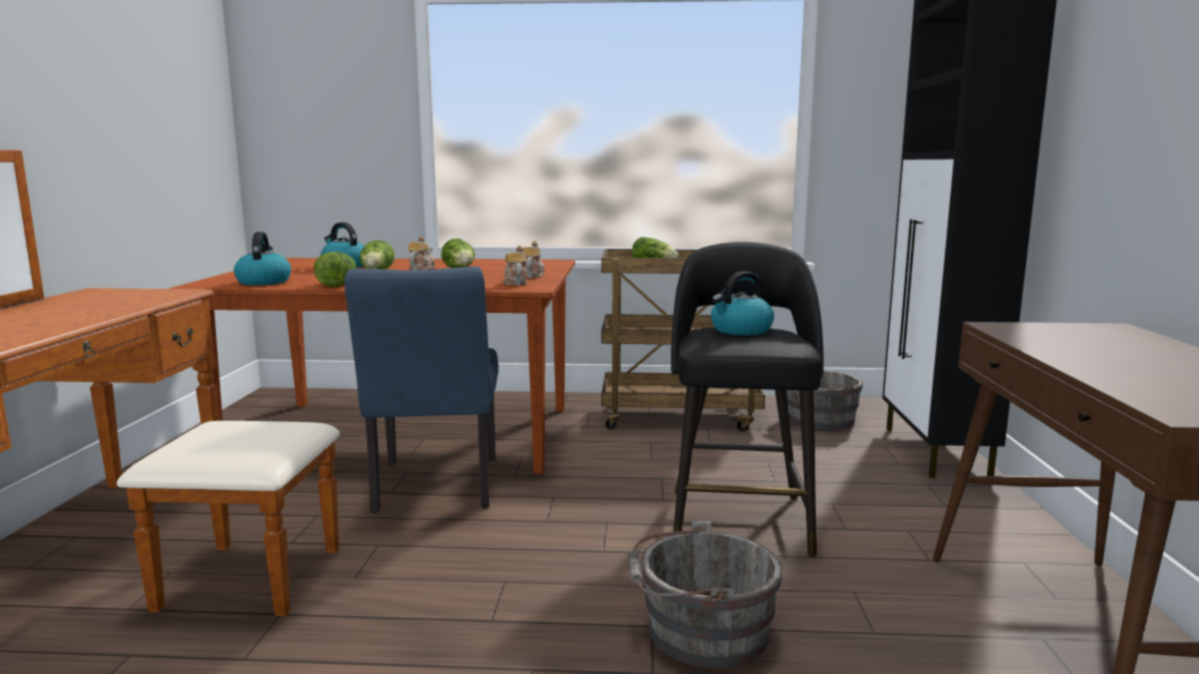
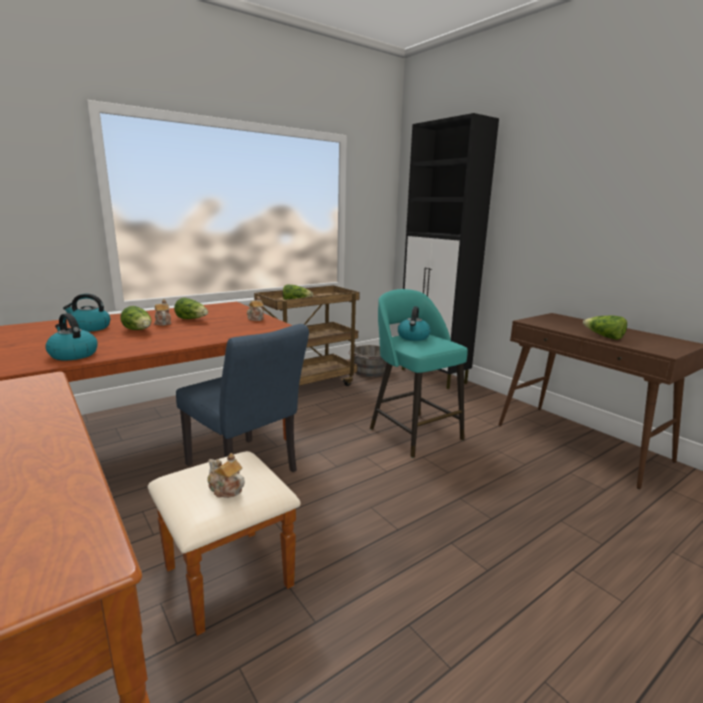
camera: 40 degrees left, 5 degrees up
(338, 284) = (146, 346): lettuce -> lettuce (603, 337)
(515, 283) = (263, 326): teapot -> teapot (225, 489)
(700, 632) = (479, 491): grey bucket -> none
(739, 519) = (413, 432): black stool -> turquoise stool

